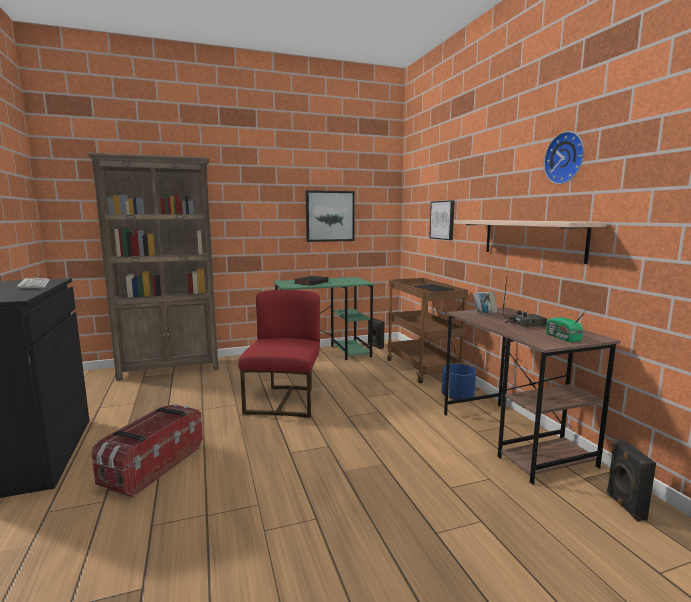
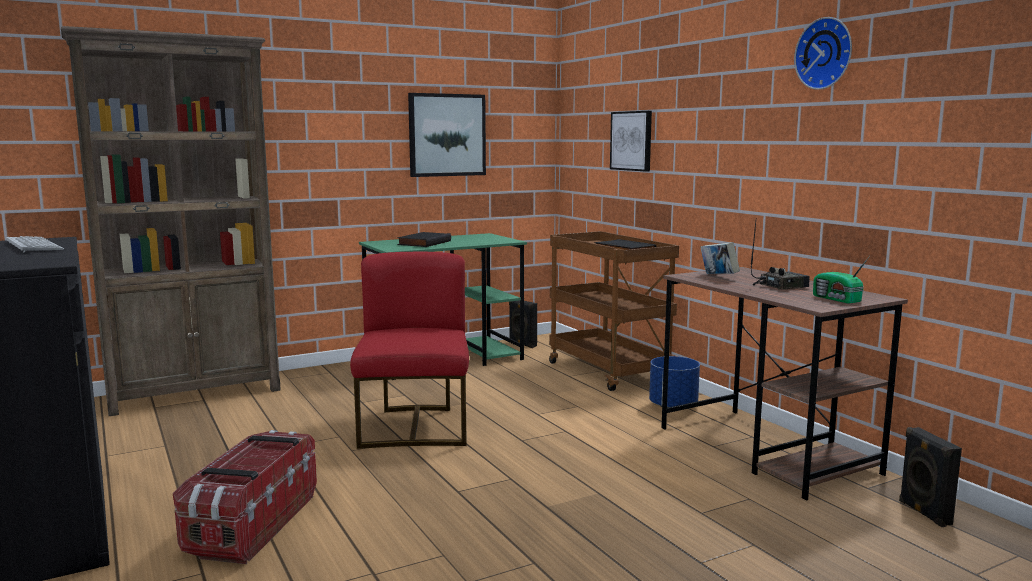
camera: 10 degrees left, 0 degrees up
(531, 239) = (777, 166): shelf -> none

